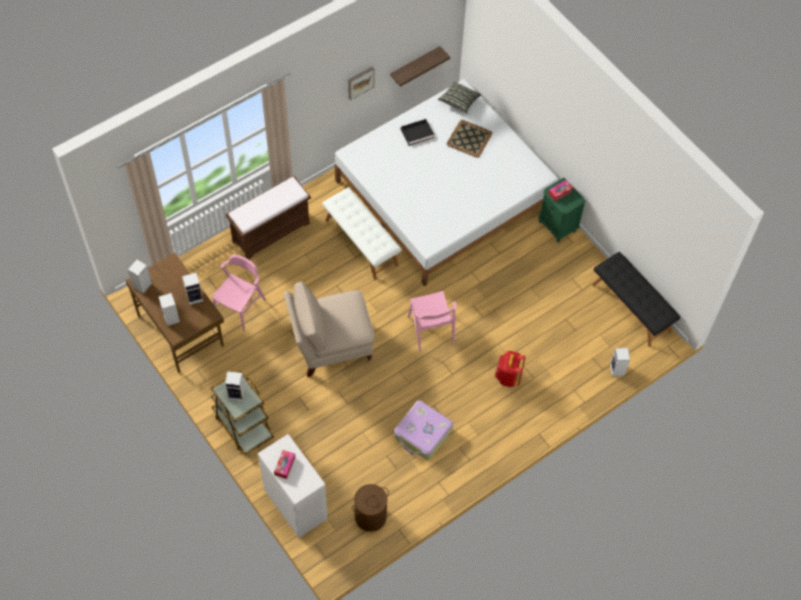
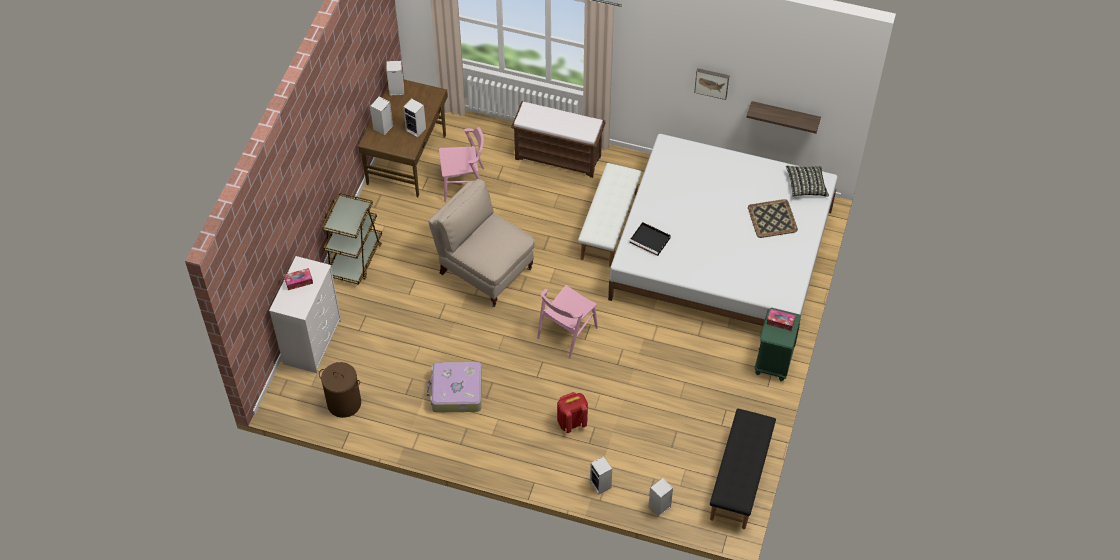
camera: 55 degrees right, 5 degrees down
(237, 394) = (349, 215): speaker -> speaker (601, 485)
(418, 133) = (739, 177): black tray -> black tray (650, 240)

